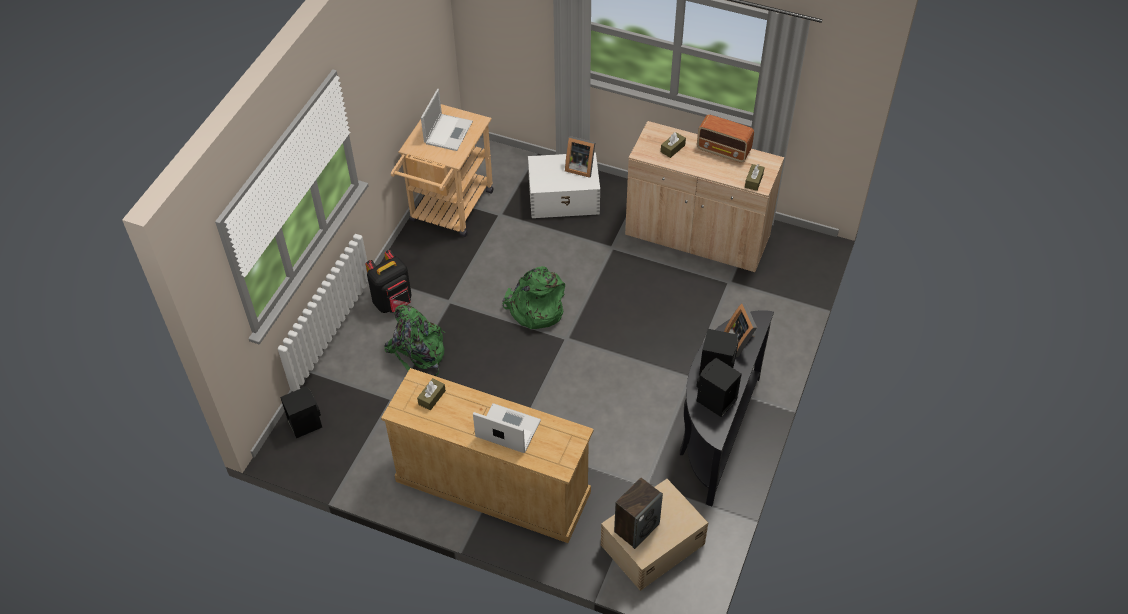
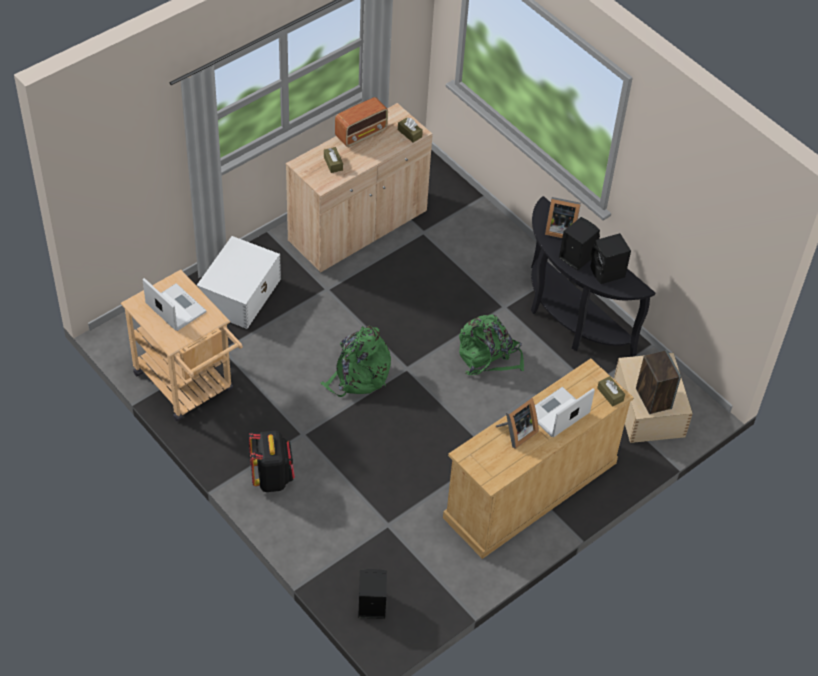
camera: 65 degrees left, 0 degrees up
(418, 354) = (349, 483): green backpack -> green backpack (488, 356)
(432, 397) = (491, 451): brown tissue box -> brown tissue box (610, 394)
(580, 167) = (242, 255): picture frame -> picture frame (516, 433)

